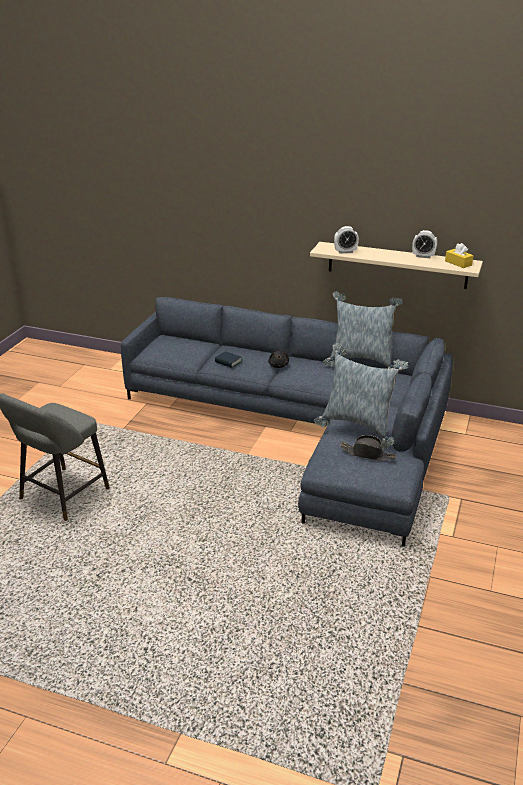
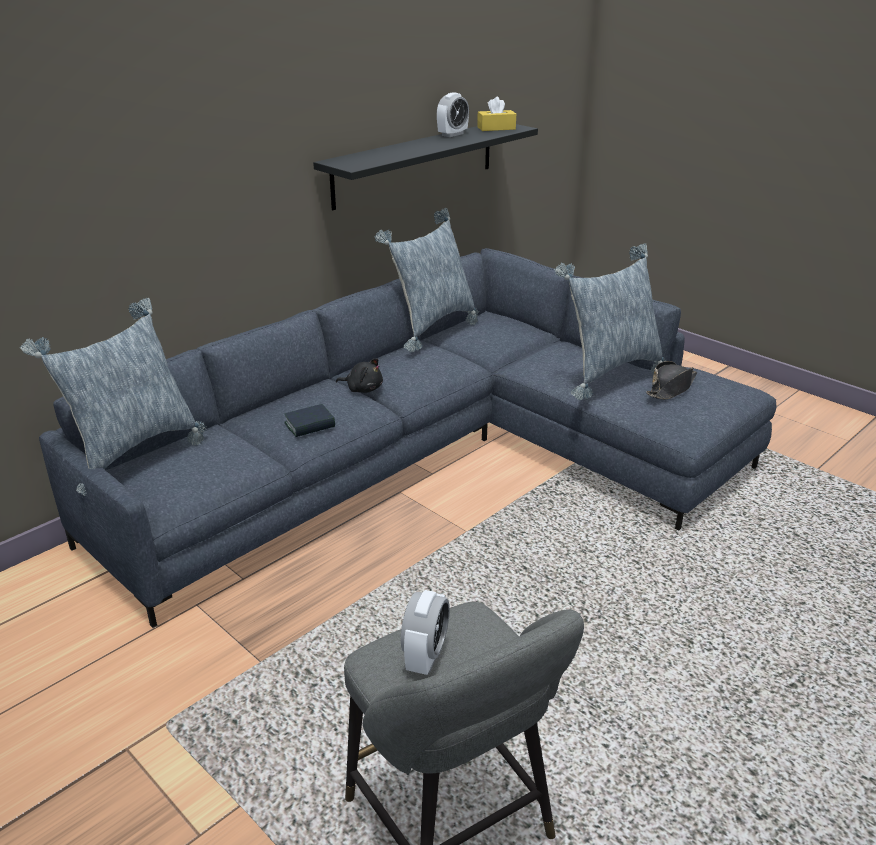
camera: 65 degrees left, 0 degrees up
(171, 336) = (133, 460): none -> pillow
(345, 252) = (380, 158): alarm clock -> alarm clock (425, 657)
(397, 265) = (415, 164): beige shelf -> black shelf

